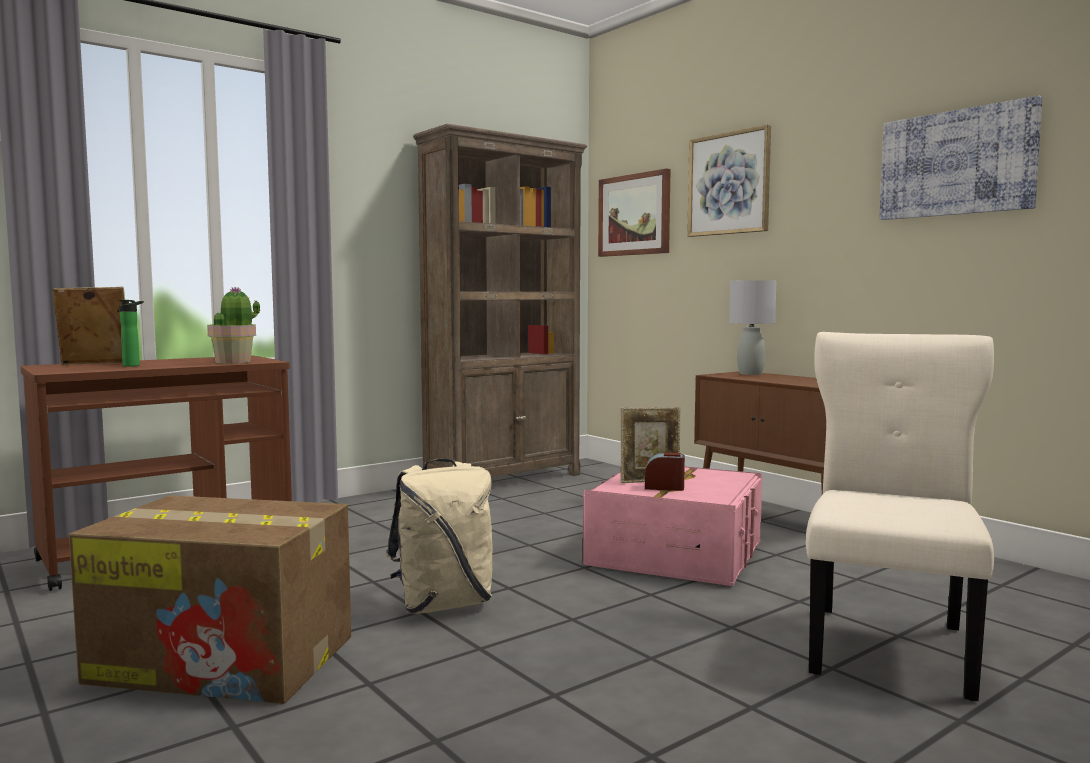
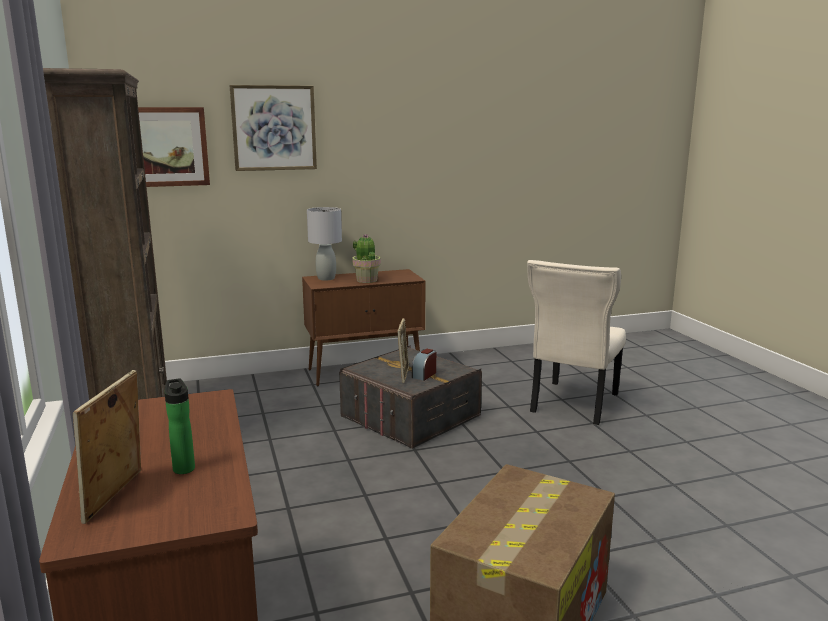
camera: 70 degrees left, 10 degrees up
(234, 362) = (201, 413): potted plant -> potted plant (366, 280)
(443, 604) = (456, 512): beige backpack -> none
(675, 554) = (410, 417): pink storage box -> grey storage box
(890, 646) = (572, 404): beige chair -> beige chair turned 105 degrees counterclockwise
(956, 163) = (448, 133): picture -> none

